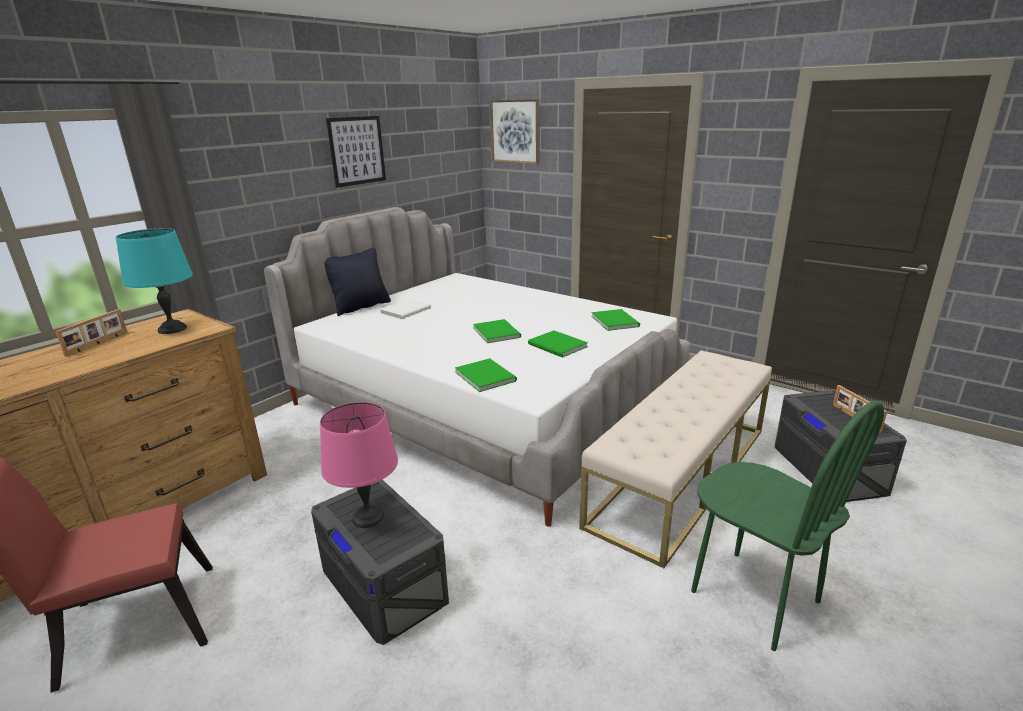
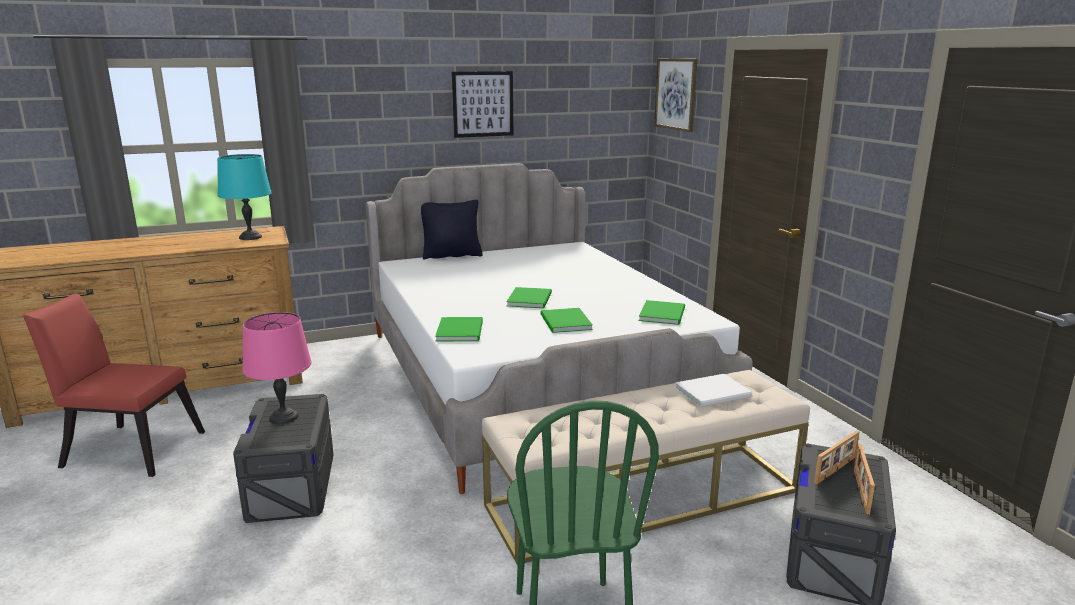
camera: 30 degrees right, 5 degrees down
(98, 344) = (196, 238): picture frame -> picture frame (836, 470)
(407, 310) = (485, 266): white book -> white book (715, 393)

